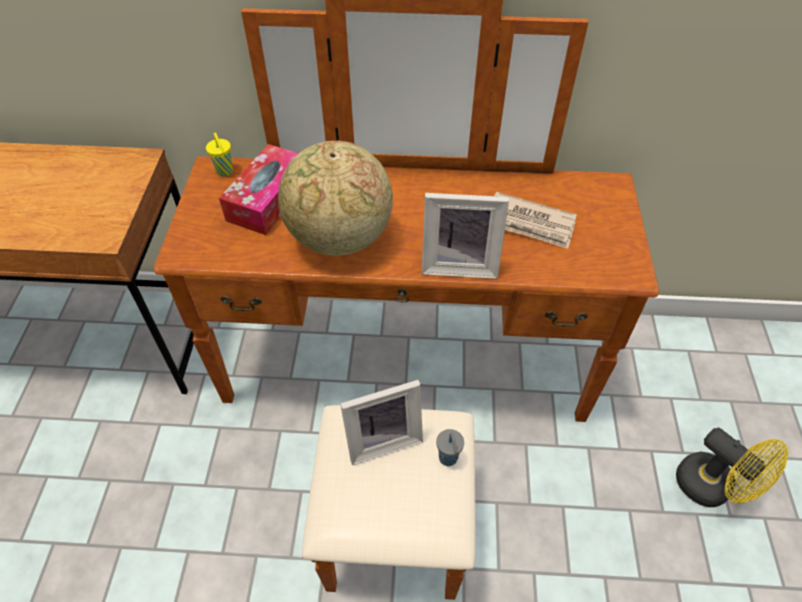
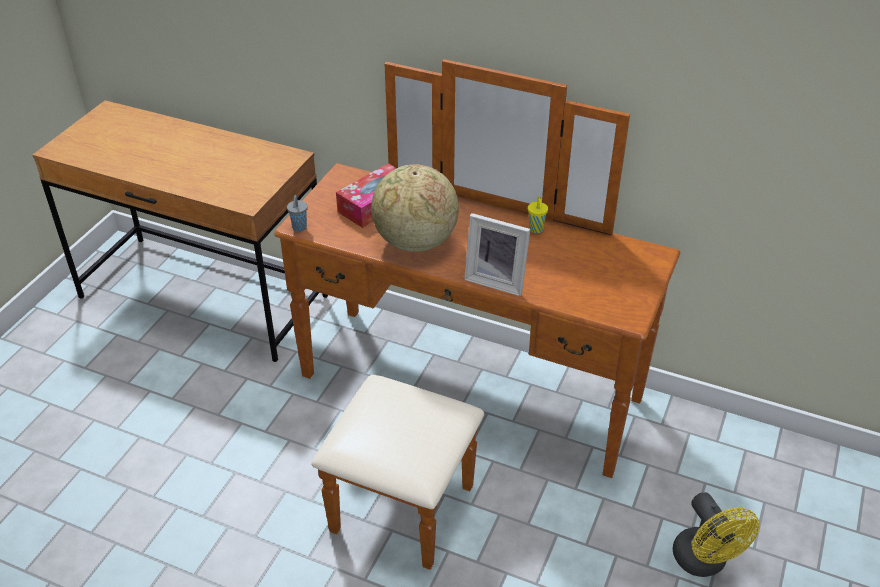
camera: 20 degrees right, 10 degrees down
(225, 172) = (352, 178): yellow cup -> yellow cup (536, 230)
(382, 439) = (401, 403): picture frame -> none
(448, 459) = (446, 430): grey cup -> grey cup (299, 228)
(529, 224) = (569, 266): newspaper -> none

